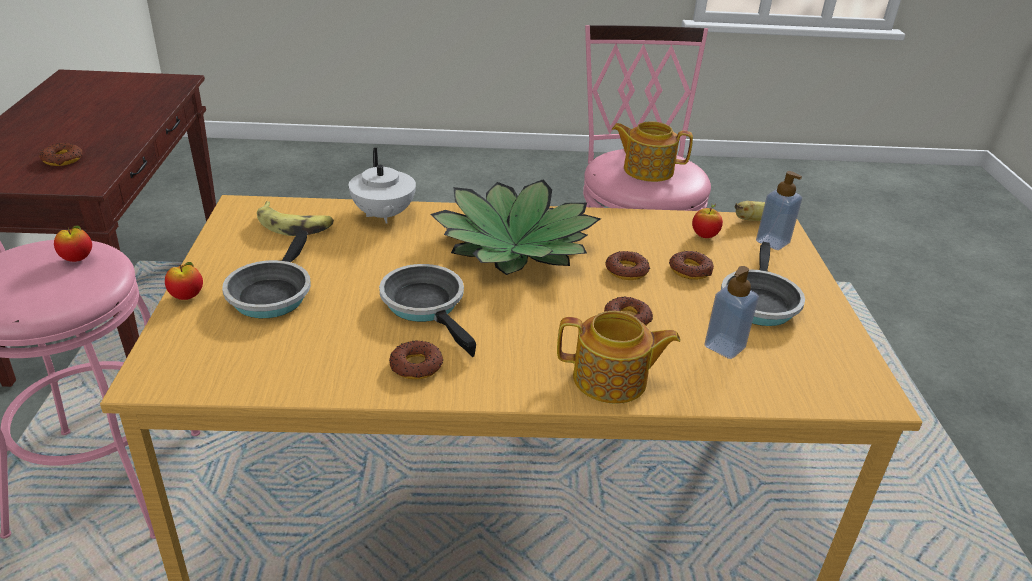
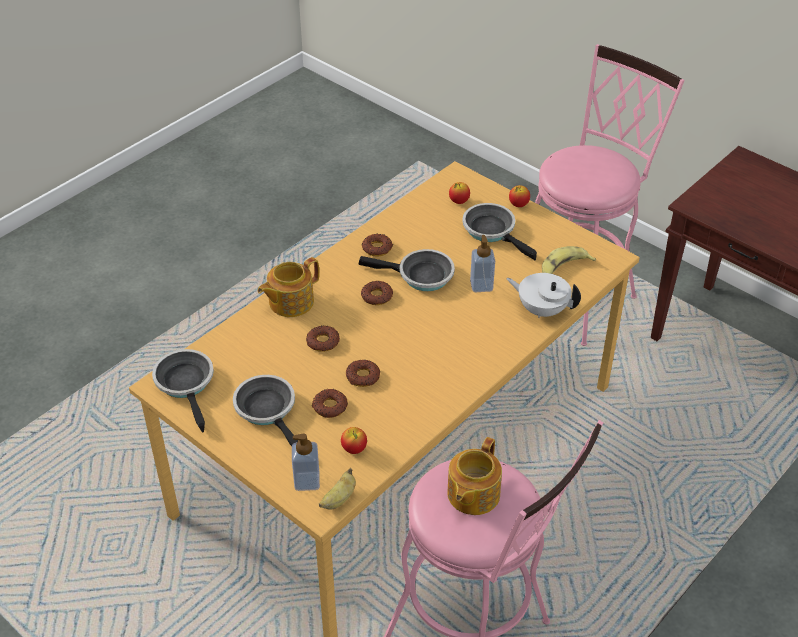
camera: 135 degrees right, 10 degrees up
(62, 159) = (743, 204): donut -> donut (376, 296)
(77, 259) = (592, 181): apple -> apple (459, 201)
(515, 245) = (445, 346): potted plant -> none
(647, 170) = (472, 494): teapot -> teapot turned 150 degrees clockwise
(724, 346) = (258, 361): soap dispenser -> soap dispenser (481, 285)
(837, 377) = (186, 384): none -> frying pan

